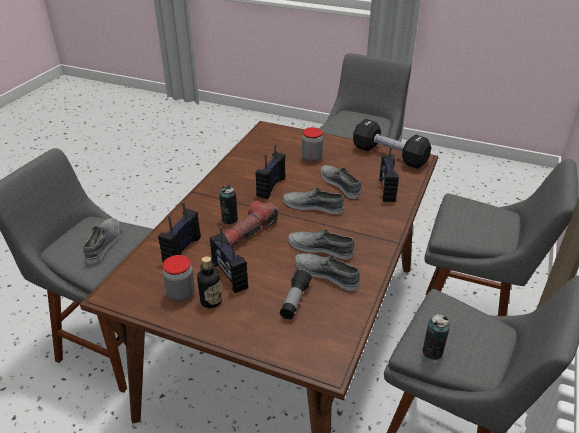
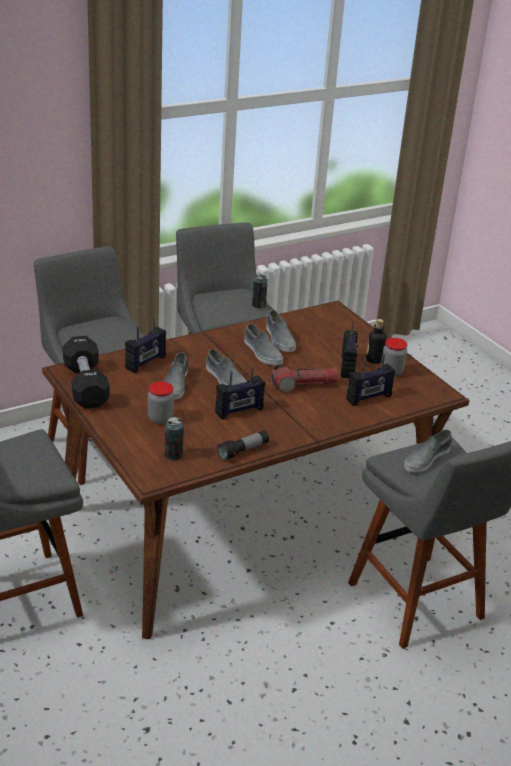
camera: 145 degrees left, 5 degrees down
(229, 219) = (308, 401): can -> can (173, 455)
(295, 300) = (318, 337): flashlight -> flashlight (243, 451)

